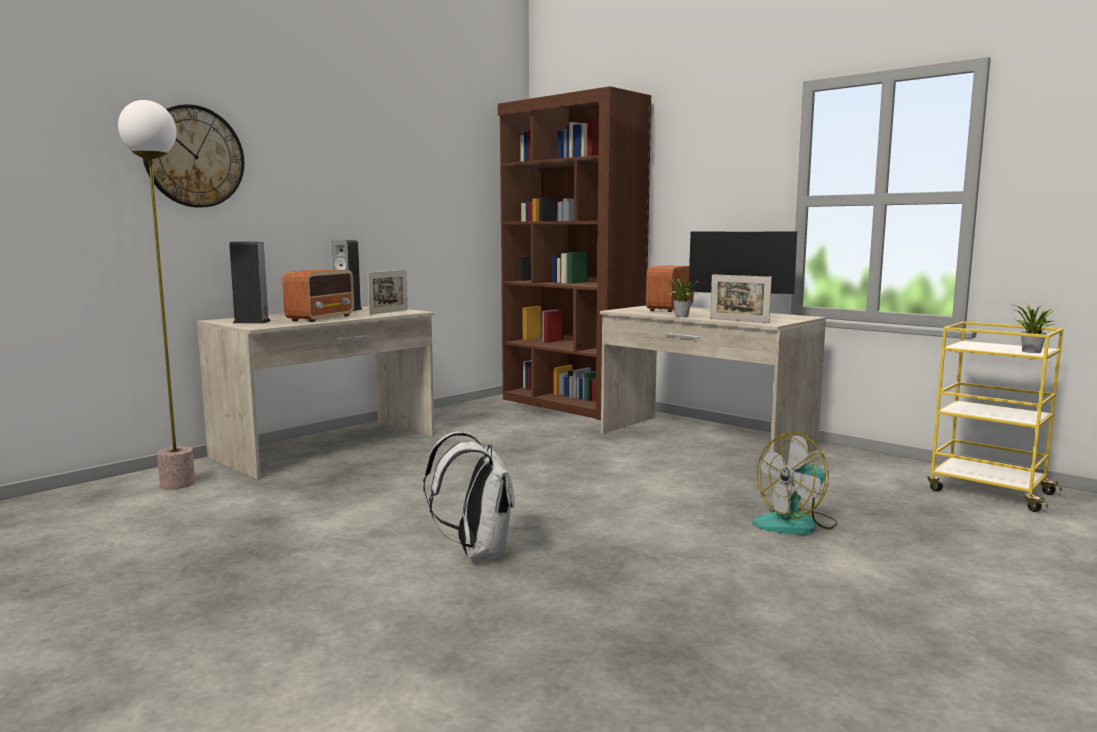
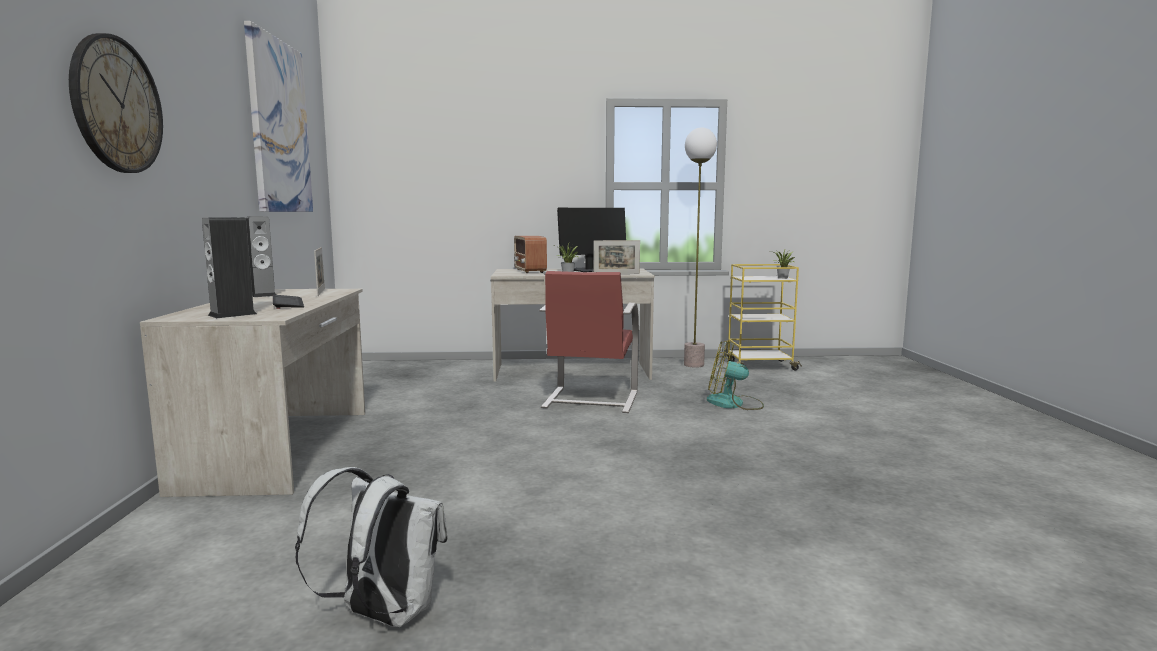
camera: 45 degrees left, 0 degrees up
(178, 484) = (205, 528): floor lamp -> floor lamp (694, 365)
(321, 318) = (288, 303): radio -> keyboard
(434, 155) = (279, 127): none -> picture
(477, 552) = (633, 476): white backpack -> white backpack (382, 615)
(571, 405) = (414, 367): brown bookcase -> none
(639, 474) = (590, 400): none -> red chair
(796, 524) = (733, 403): fan -> fan turned 90 degrees clockwise

